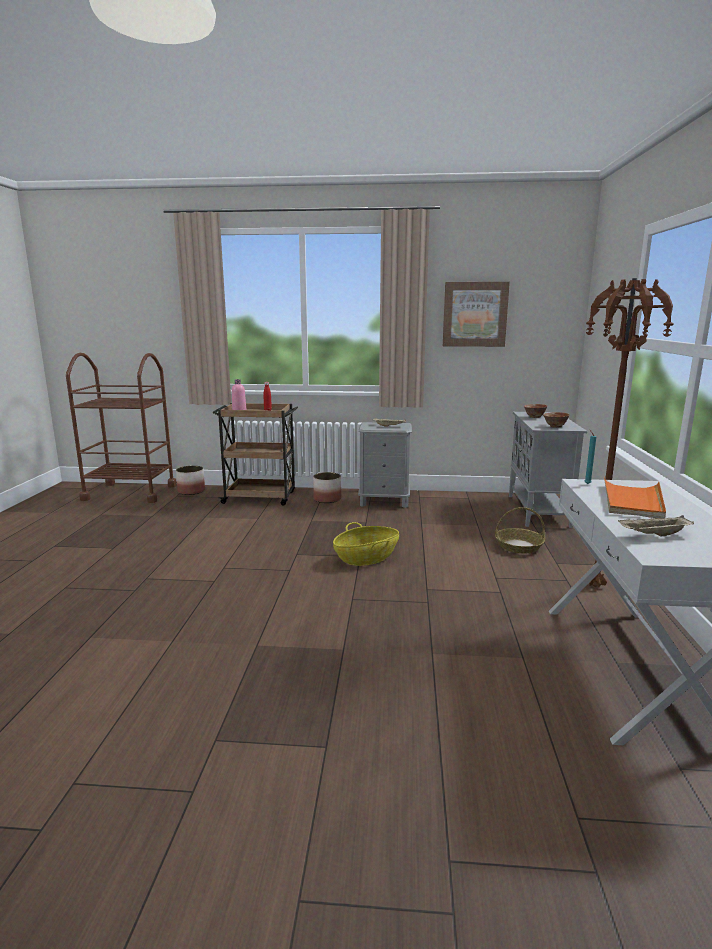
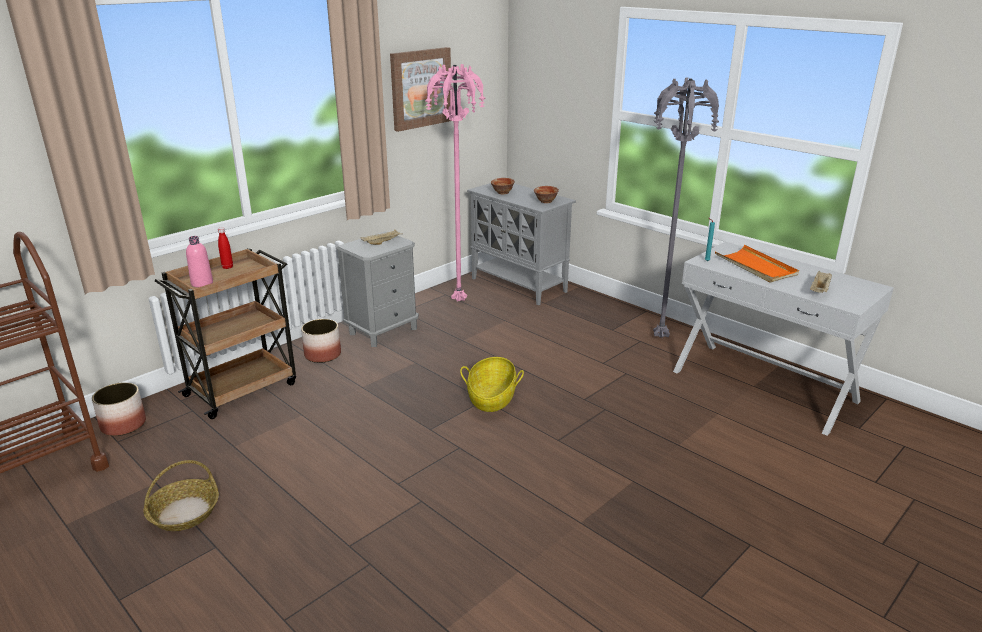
camera: 50 degrees left, 10 degrees up
(469, 504) = (460, 301): none -> pink floor lamp
(519, 546) = (566, 326): basket -> basket (184, 512)
(593, 587) = (661, 338): brown floor lamp -> grey floor lamp

